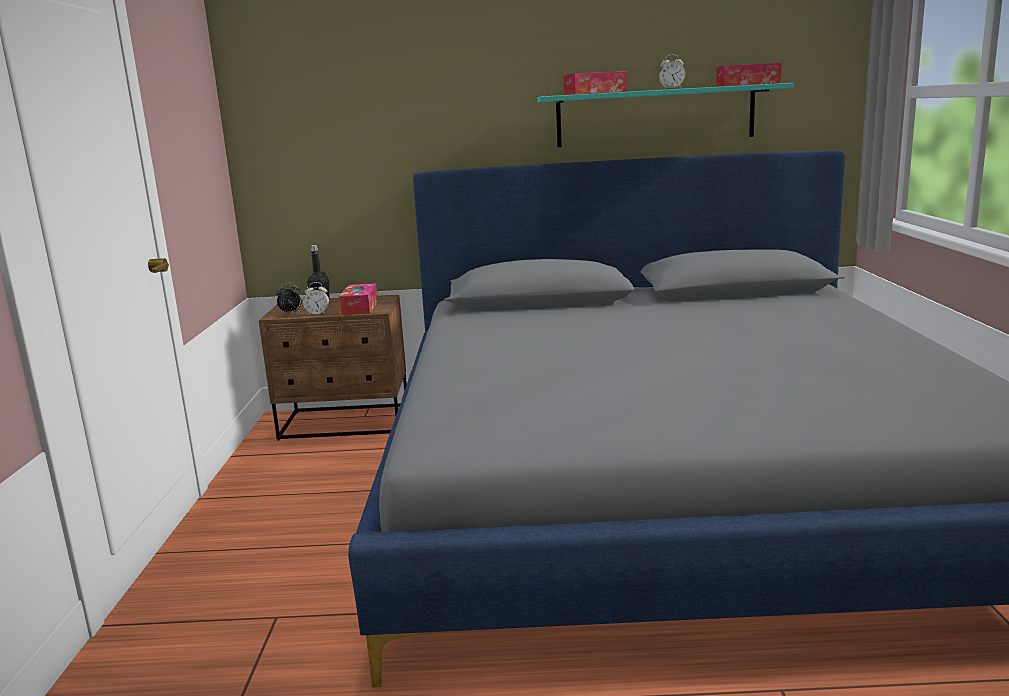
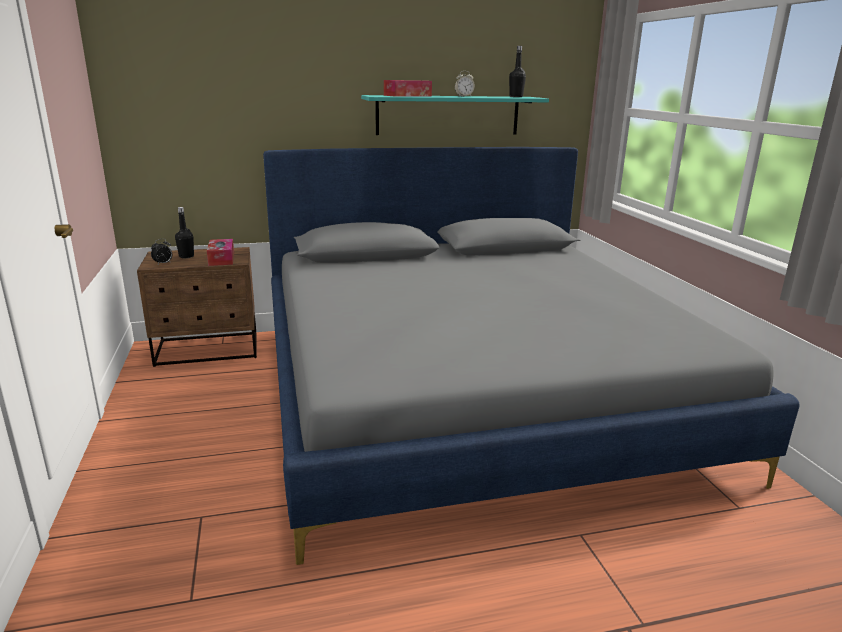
camera: 15 degrees left, 5 degrees up
(318, 314) = (187, 264): alarm clock -> none
(747, 84) = (516, 97): tissue box -> black bottle

